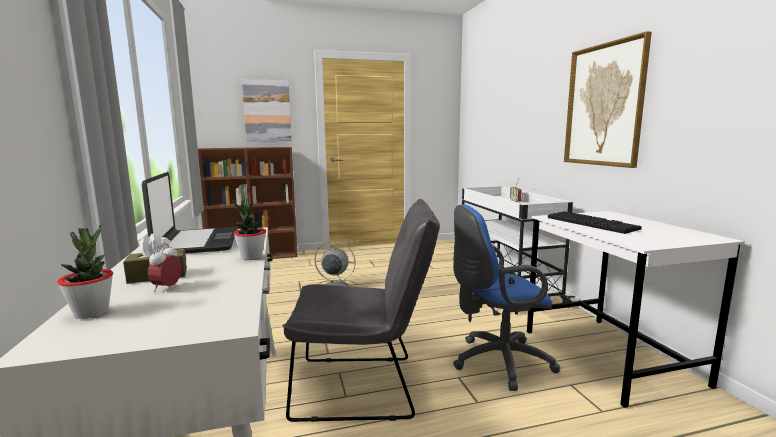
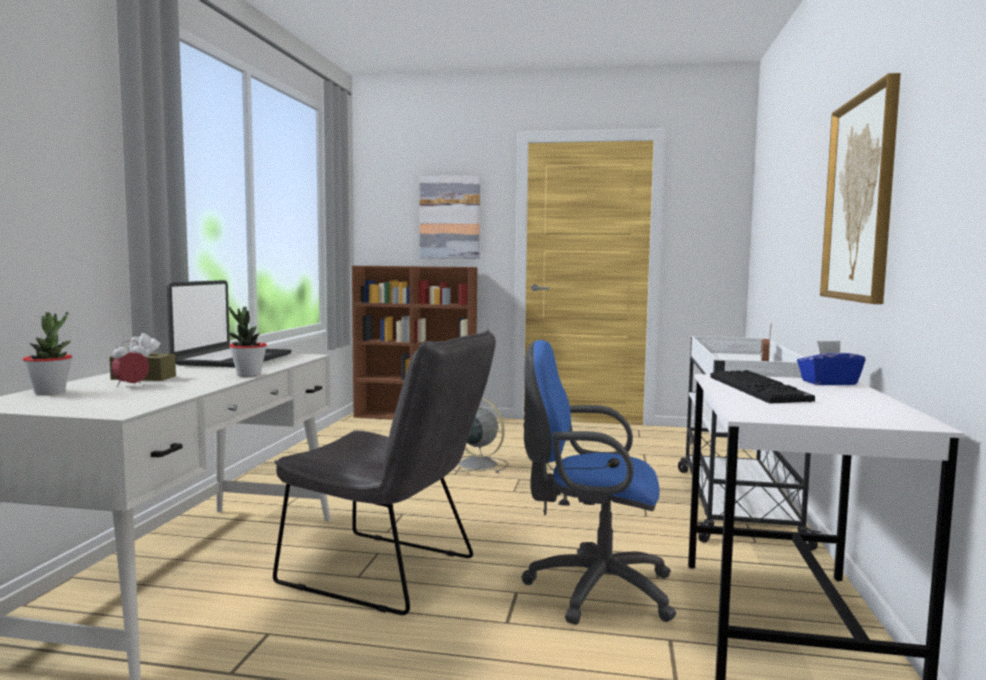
camera: 25 degrees right, 5 degrees down
(606, 214) = (828, 382): none -> blue tissue box

